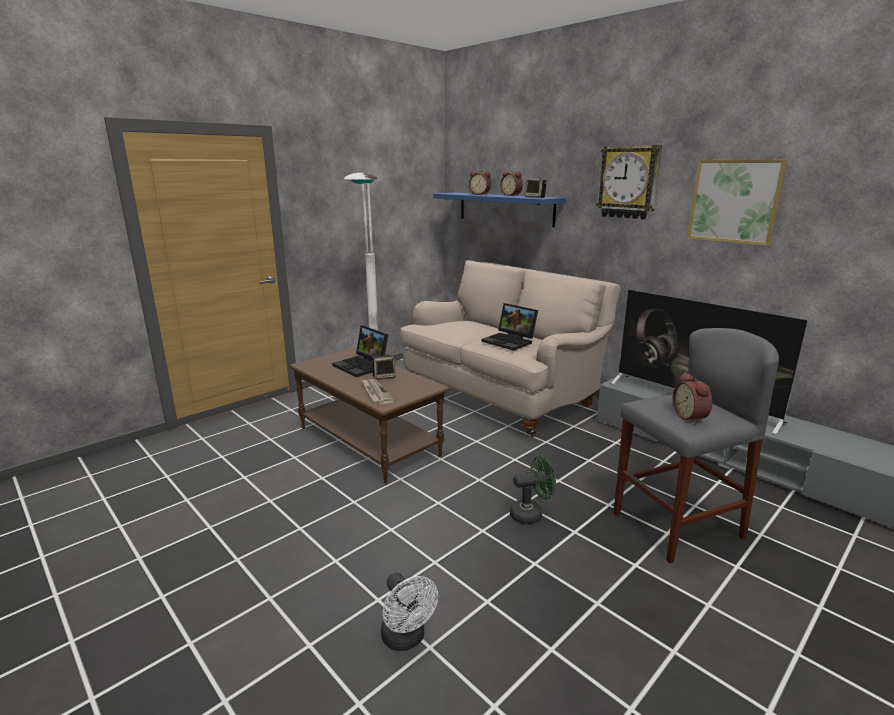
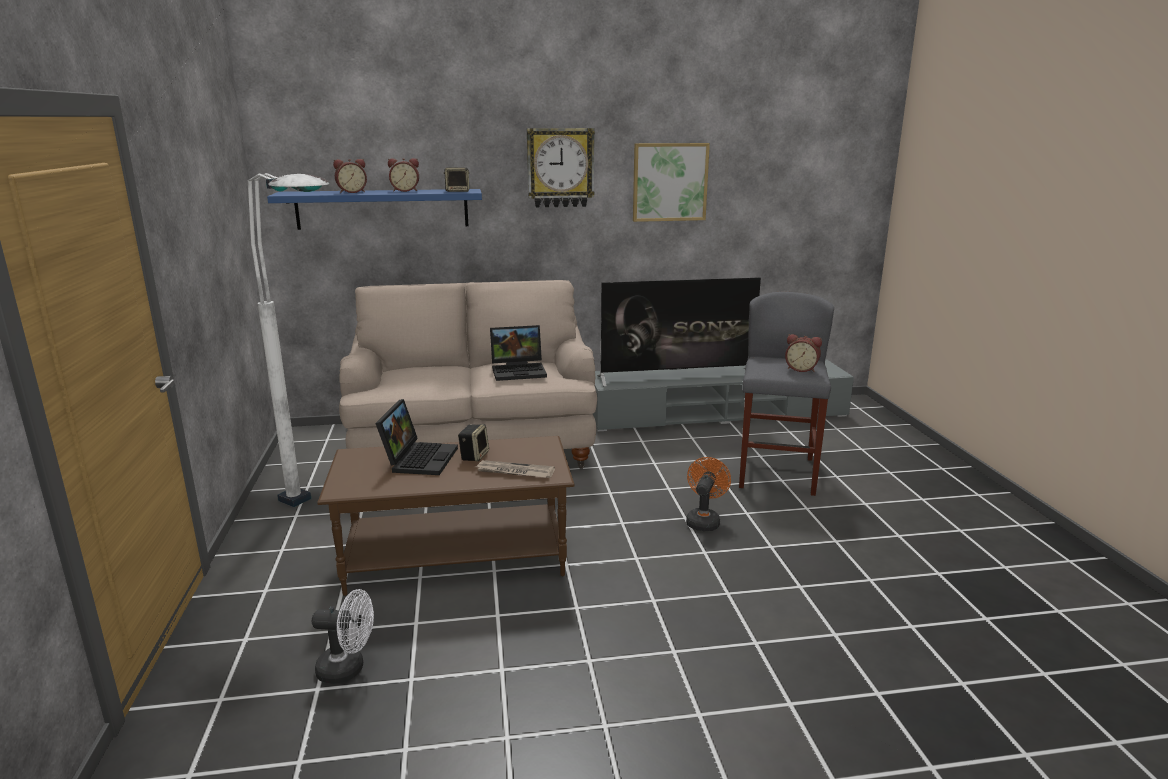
camera: 55 degrees left, 0 degrees up
(362, 366) = (419, 458): laptop -> laptop turned 75 degrees counterclockwise
(406, 639) = (818, 643): white fan -> white fan (348, 669)
(531, 514) = (704, 520): green fan -> orange fan

